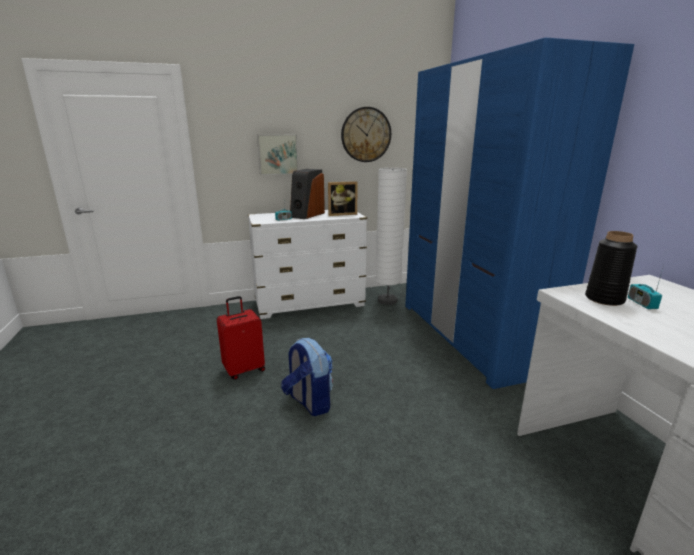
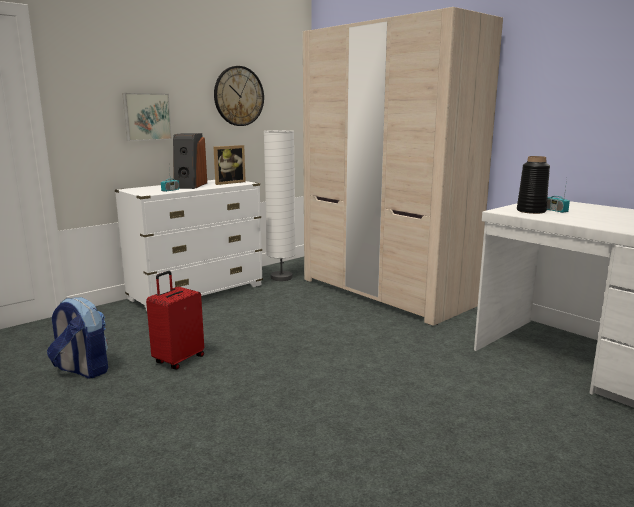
camera: 25 degrees left, 5 degrees down
(309, 402) = (277, 369): backpack -> backpack (82, 370)
(471, 335) = (384, 292): blue wardrobe -> beige wardrobe

